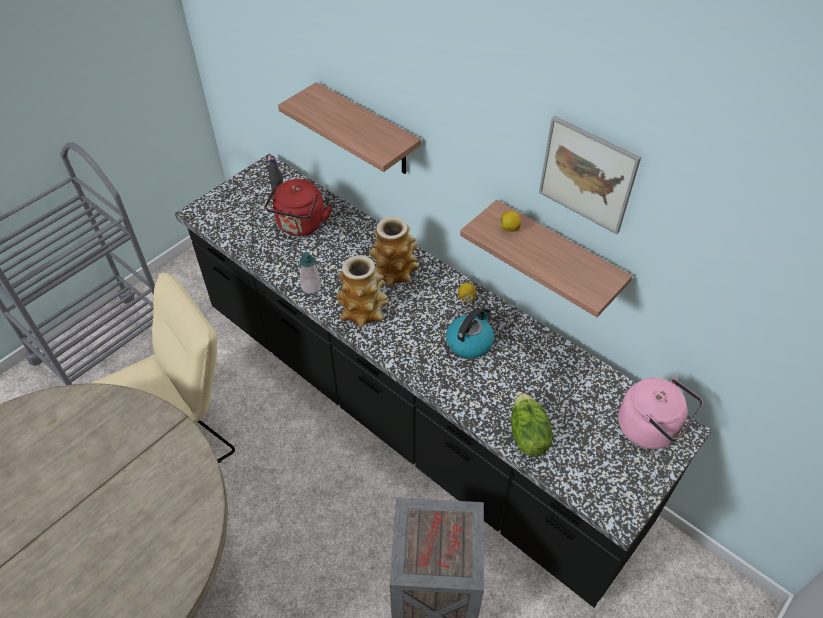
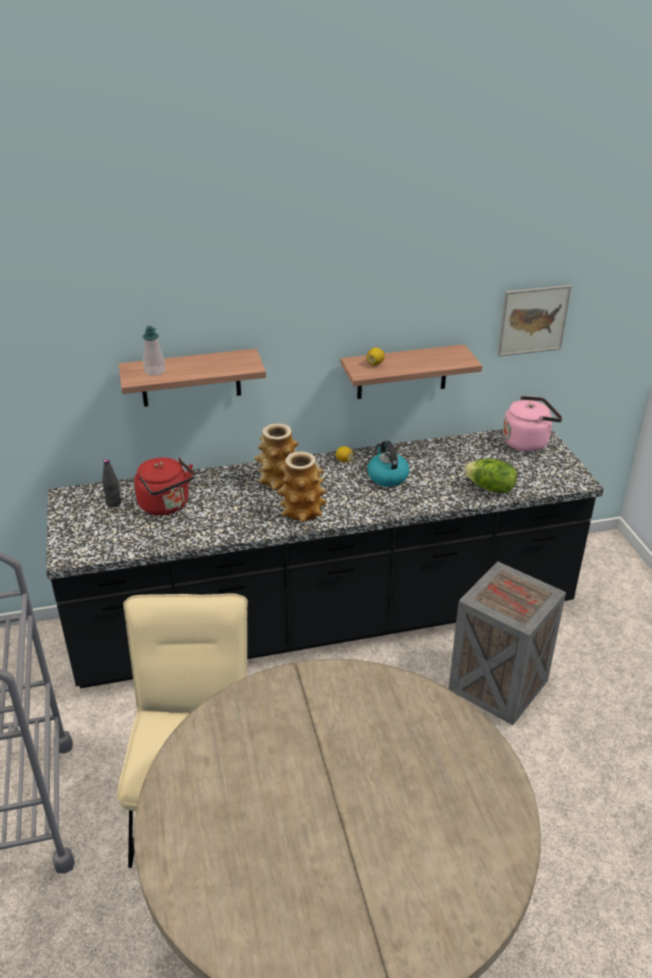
camera: 55 degrees left, 15 degrees down
(311, 287) = (244, 526): soap dispenser -> soap dispenser (155, 371)
(587, 175) = (416, 285): picture -> picture (533, 320)

